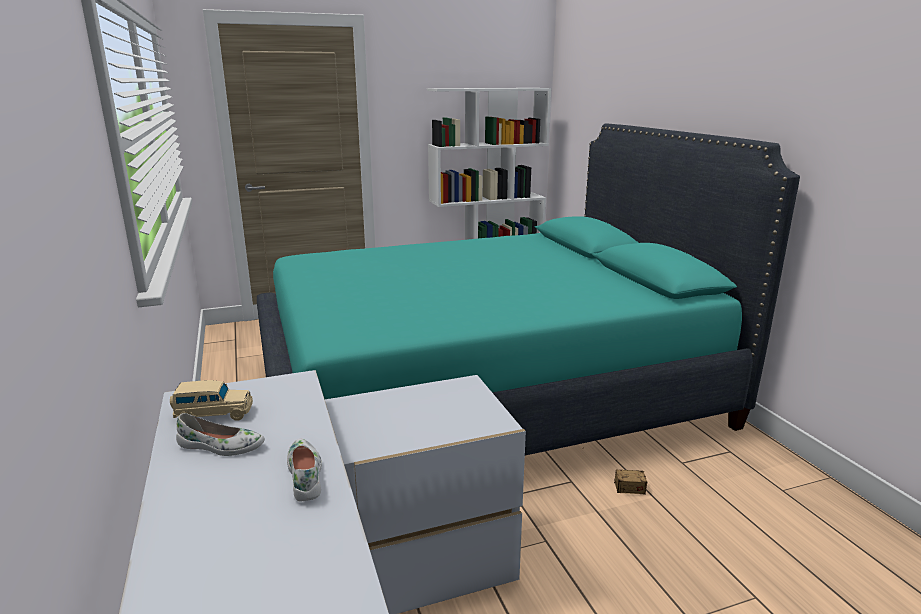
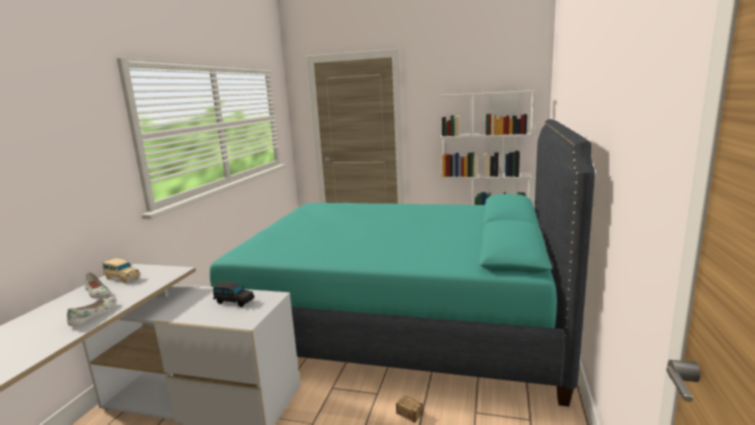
camera: 35 degrees right, 5 degrees down
(424, 404) = (234, 301): none -> black toy car

